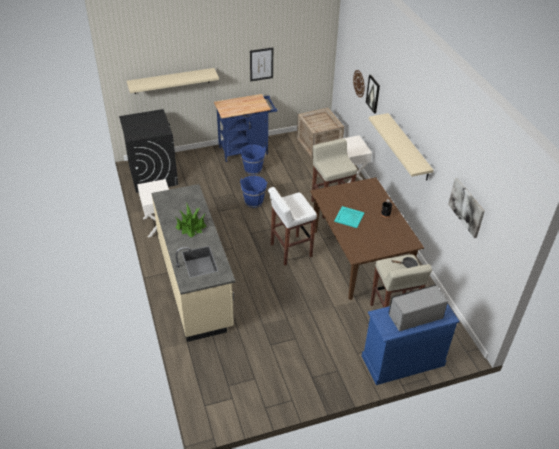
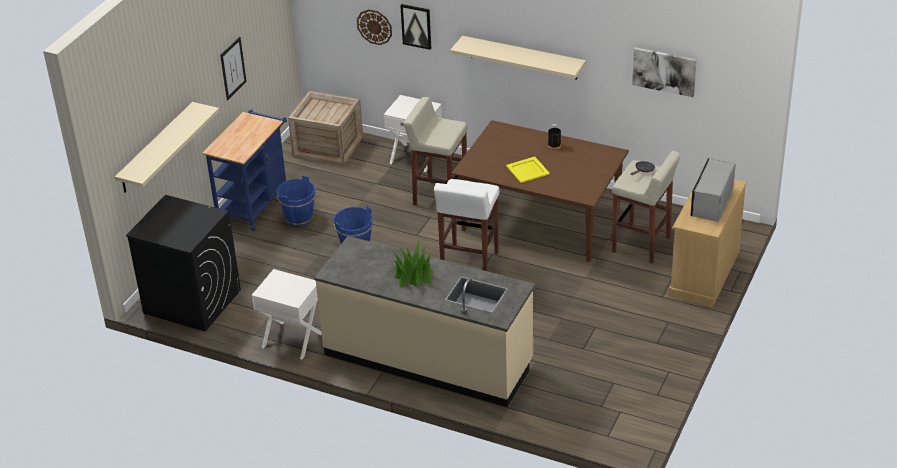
camera: 45 degrees left, 5 degrees down
(349, 217) = (527, 170): turquoise tray -> yellow tray
(402, 360) = (704, 273): blue dresser -> beige dresser

